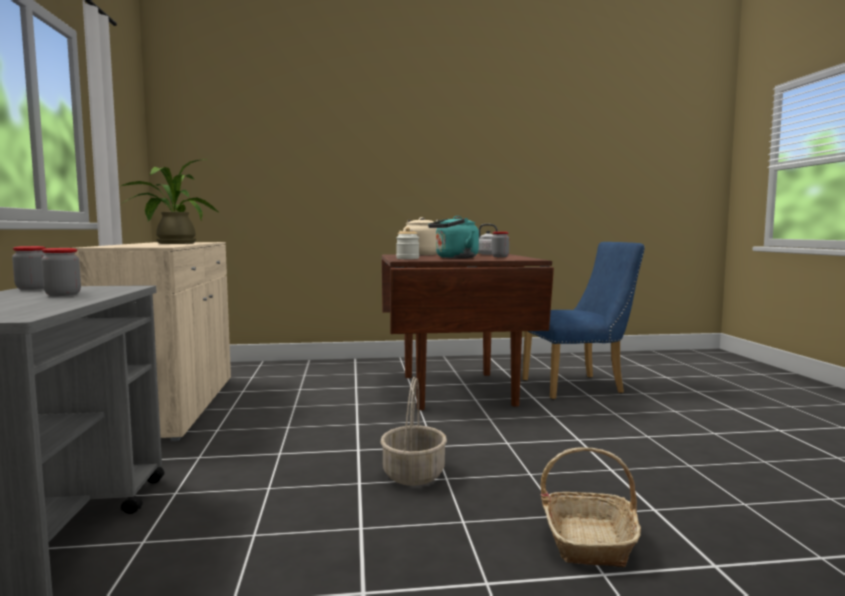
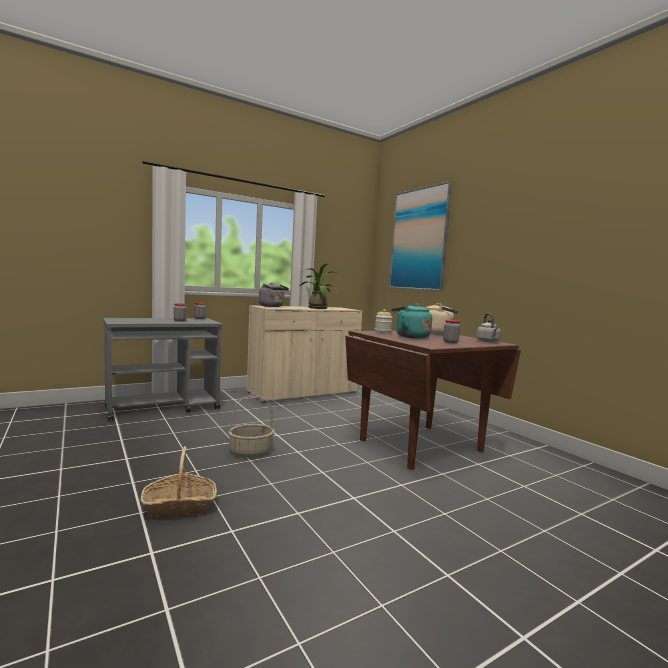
camera: 65 degrees right, 0 degrees up
(124, 246) = (272, 306): none -> grey kettle
(266, 130) = (419, 239): none -> picture
(579, 387) = (509, 493): blue chair -> none

